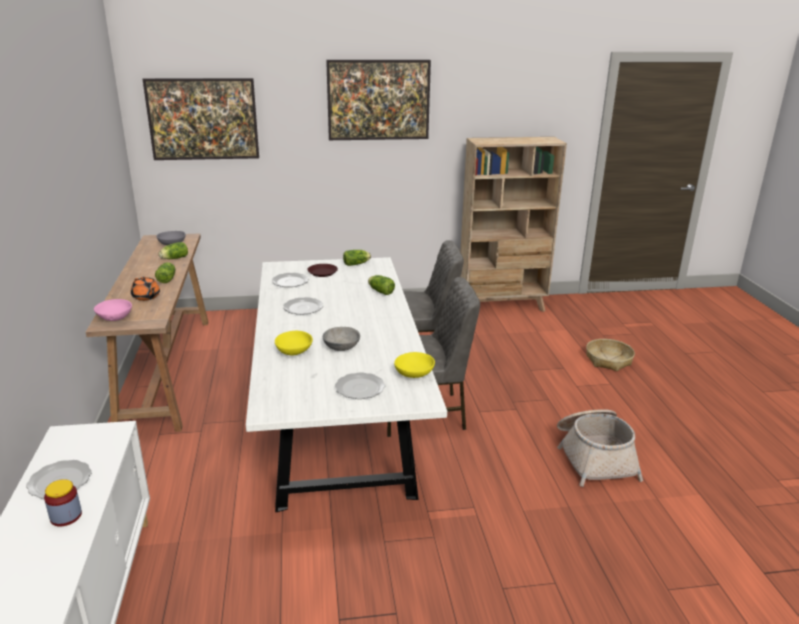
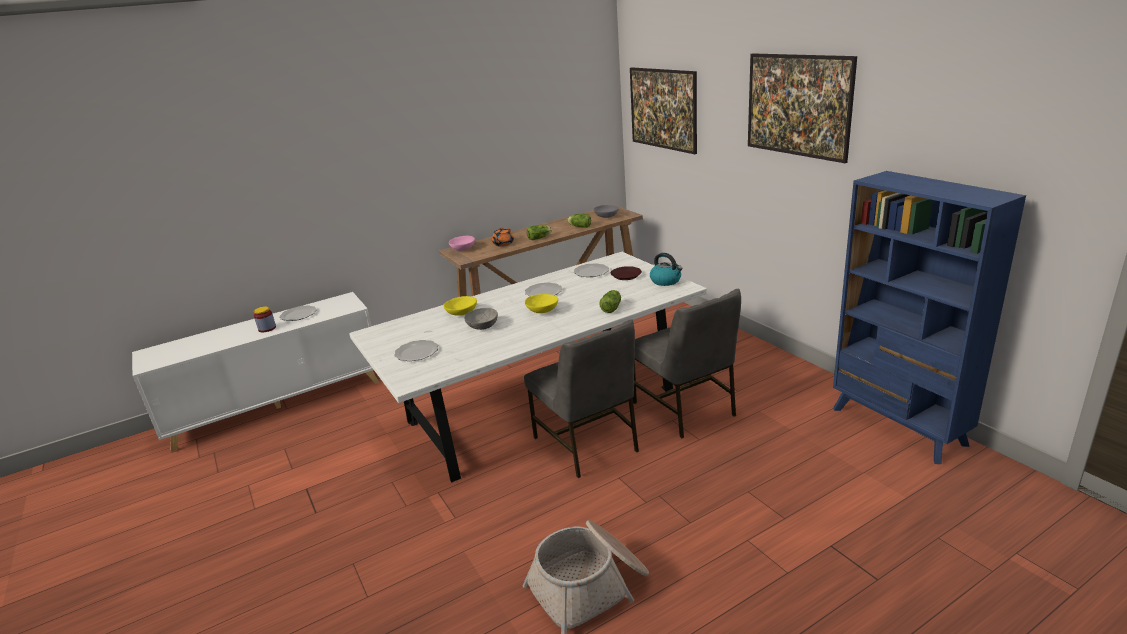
camera: 70 degrees right, 0 degrees up
(357, 264) = (666, 281): lettuce -> kettle
(414, 374) = (452, 367): yellow bowl -> yellow bowl (542, 311)
(502, 306) = (898, 427): beige bookcase -> blue bookcase
(608, 360) = (858, 558): basket -> none

